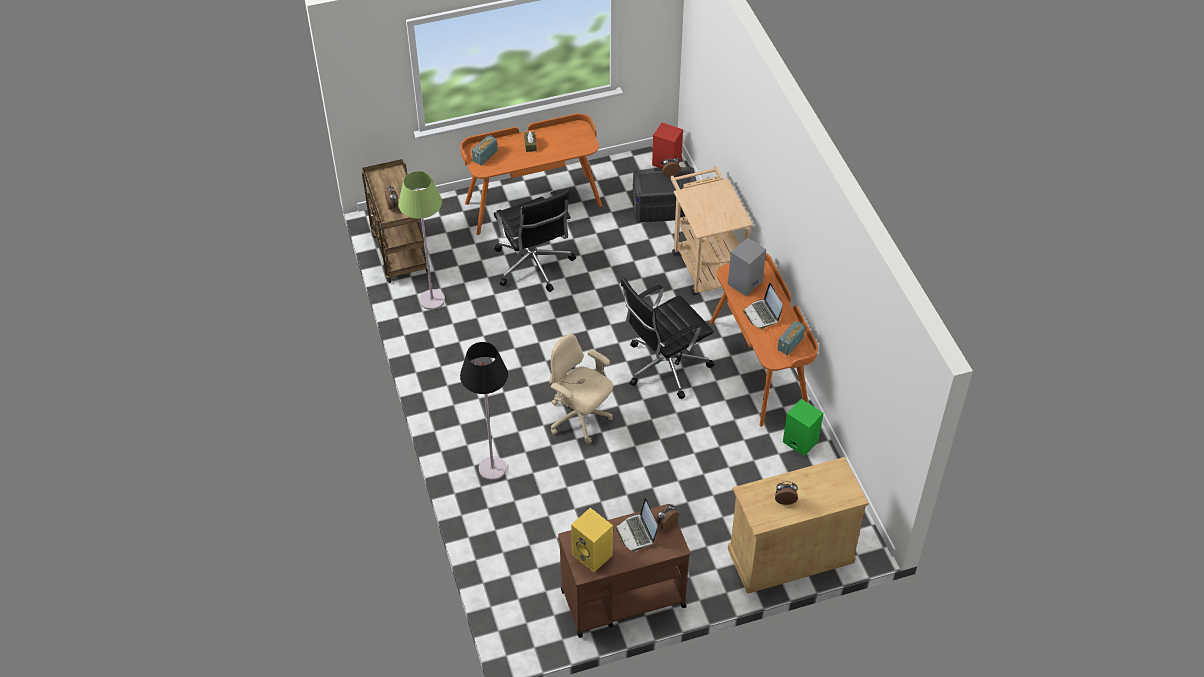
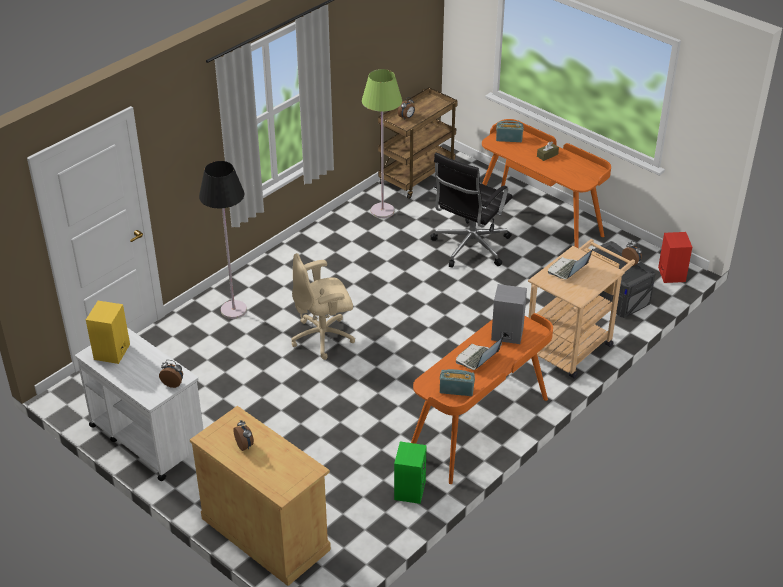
camera: 60 degrees right, 10 degrees down
(580, 419) = (324, 337): beige office chair -> beige office chair turned 120 degrees counterclockwise
(622, 598) = (147, 437): brown cart -> white cart
(637, 533) = (152, 369): laptop -> laptop (567, 270)
(664, 366) = (425, 365): black office chair -> none

